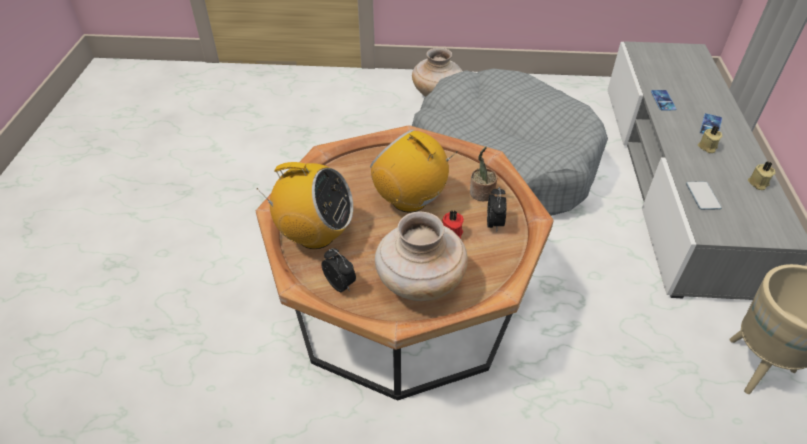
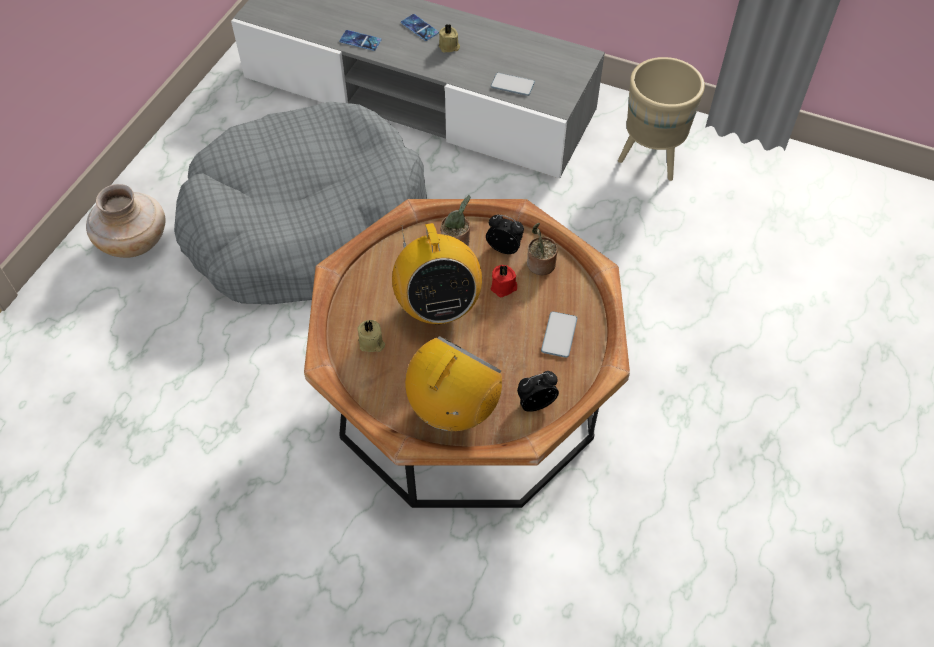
camera: 70 degrees left, 10 degrees up
(410, 200) = (437, 307): radio -> radio turned 75 degrees counterclockwise
(419, 283) = (559, 335): beige vase -> phone
(489, 251) = (540, 265): none -> potted plant
(758, 183) = (514, 41): beige candle -> beige candle (371, 343)

